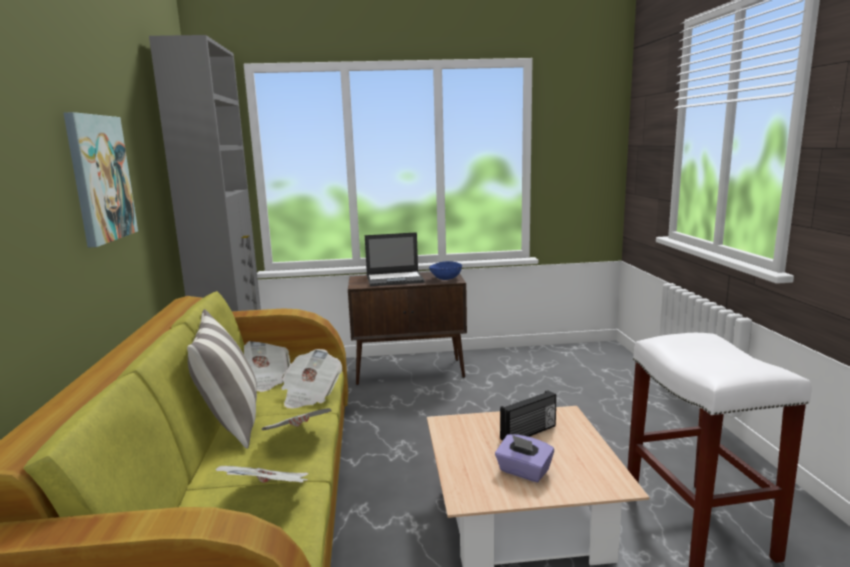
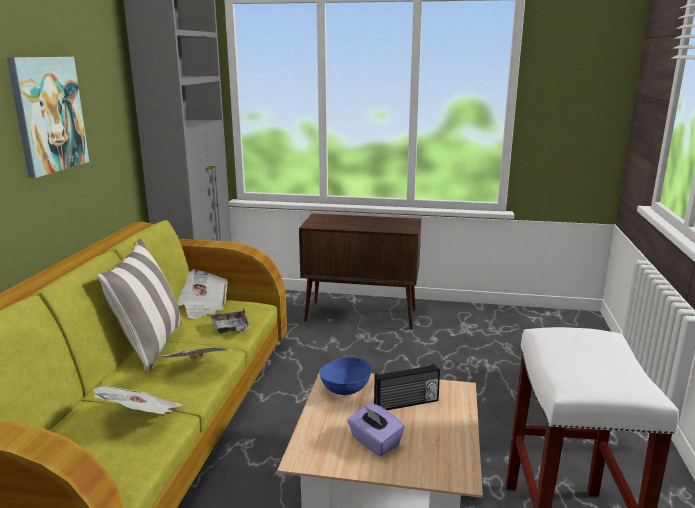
camera: 15 degrees right, 5 degrees up
(310, 395) = (231, 328): newspaper -> grey tray
(395, 279) = (352, 222): laptop -> none
(445, 279) = (401, 227): blue bowl -> blue bowl (345, 388)

